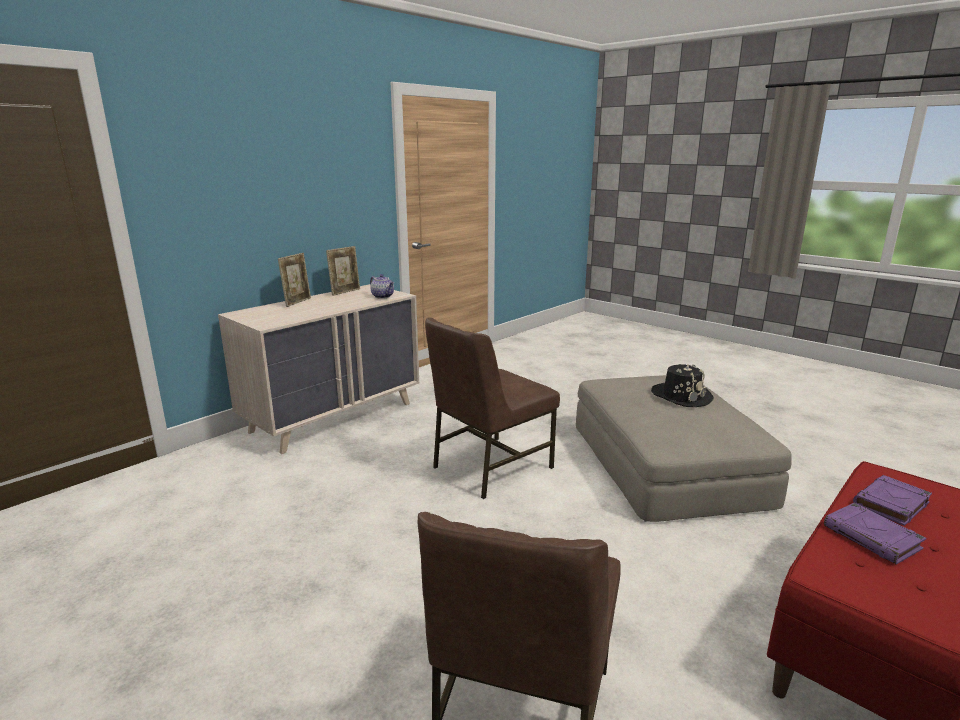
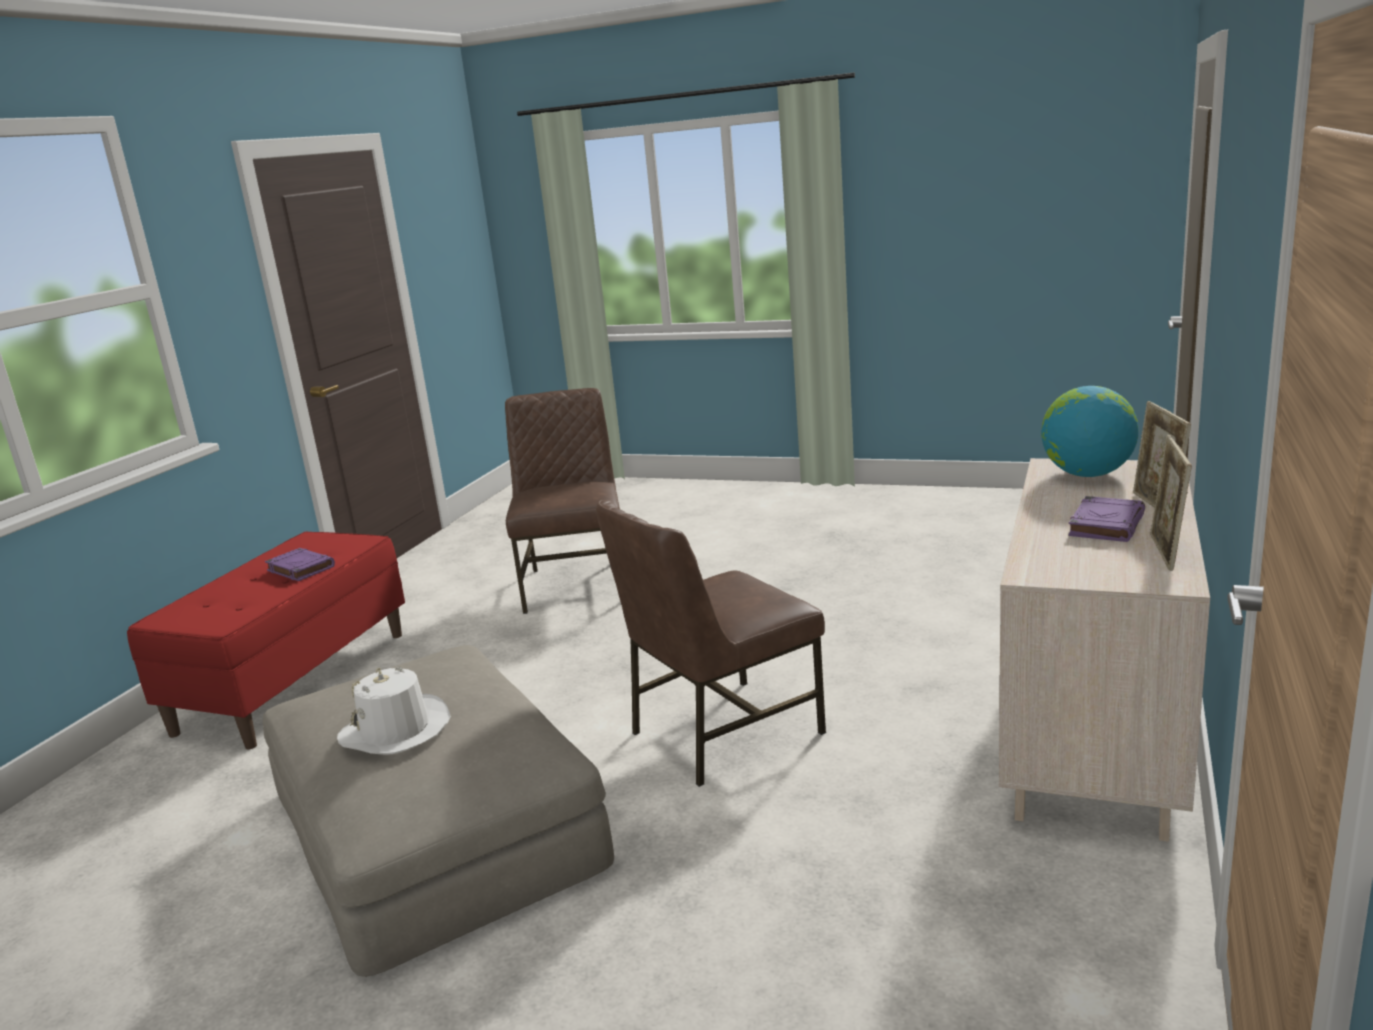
camera: 160 degrees right, 0 degrees up
(271, 317) = (1087, 474): none -> globe
(383, 296) = (1052, 560): teapot -> none
(490, 467) = (722, 732): brown chair -> brown chair turned 150 degrees counterclockwise
(681, 396) = (395, 730): black hat -> white hat
(891, 504) = (250, 597): purple book -> purple book (1106, 525)

